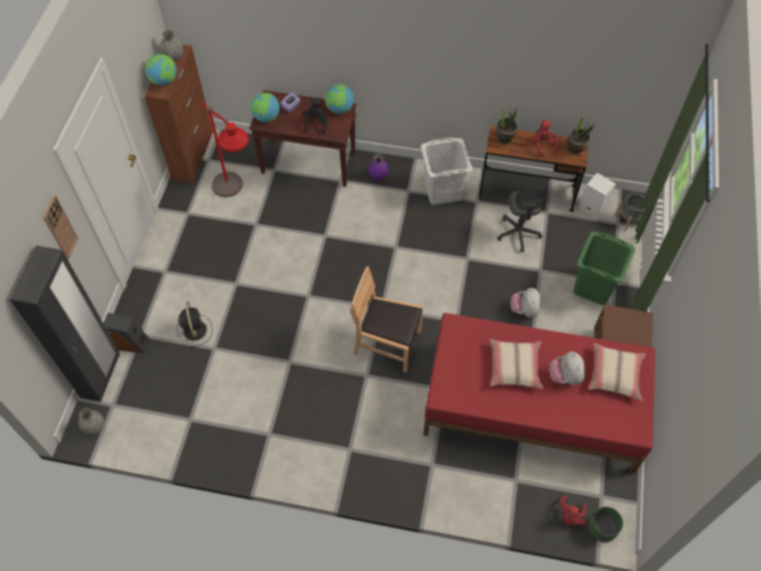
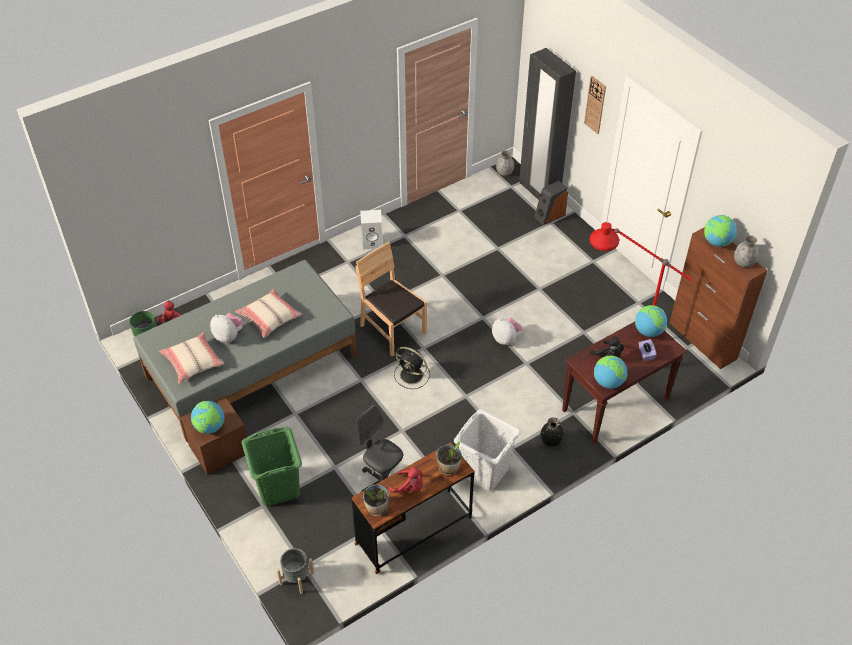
camera: 135 degrees right, 10 degrees down
(195, 329) = (524, 248): black fan -> black fan (412, 375)
(378, 175) = (551, 441): purple vase -> black vase
(387, 344) = (392, 330): brown chair -> brown chair turned 105 degrees counterclockwise
(524, 310) = (317, 426): plush toy -> plush toy (506, 339)
(533, 406) = (251, 366): red bed -> grey bed
(592, 207) = (341, 564): white speaker -> white speaker (373, 242)
(633, 322) = (210, 427): none -> globe

